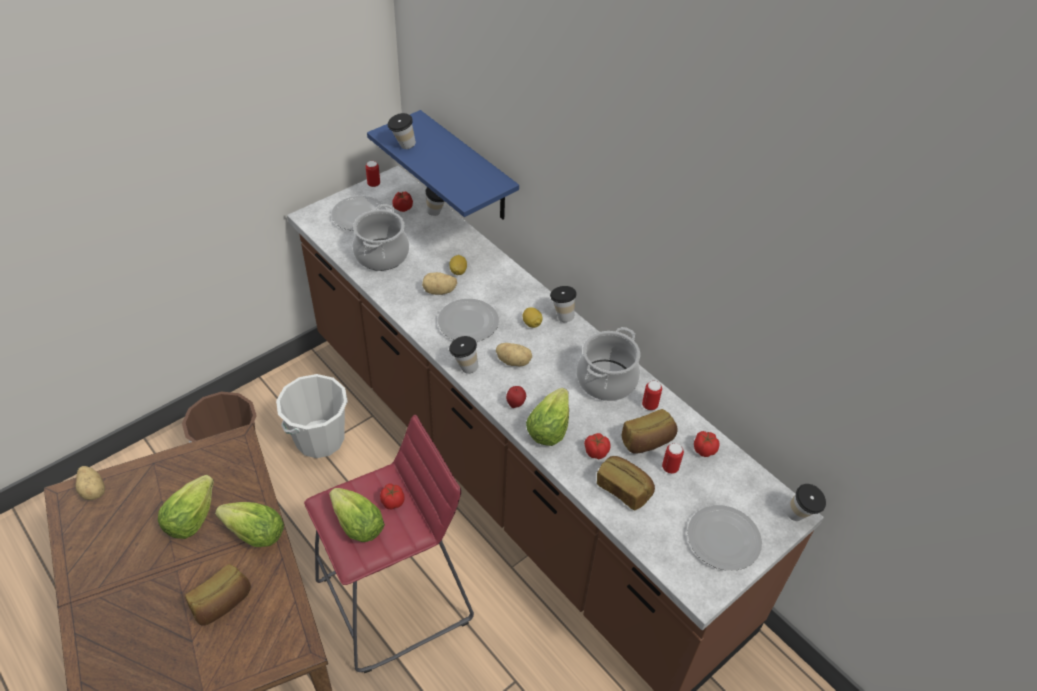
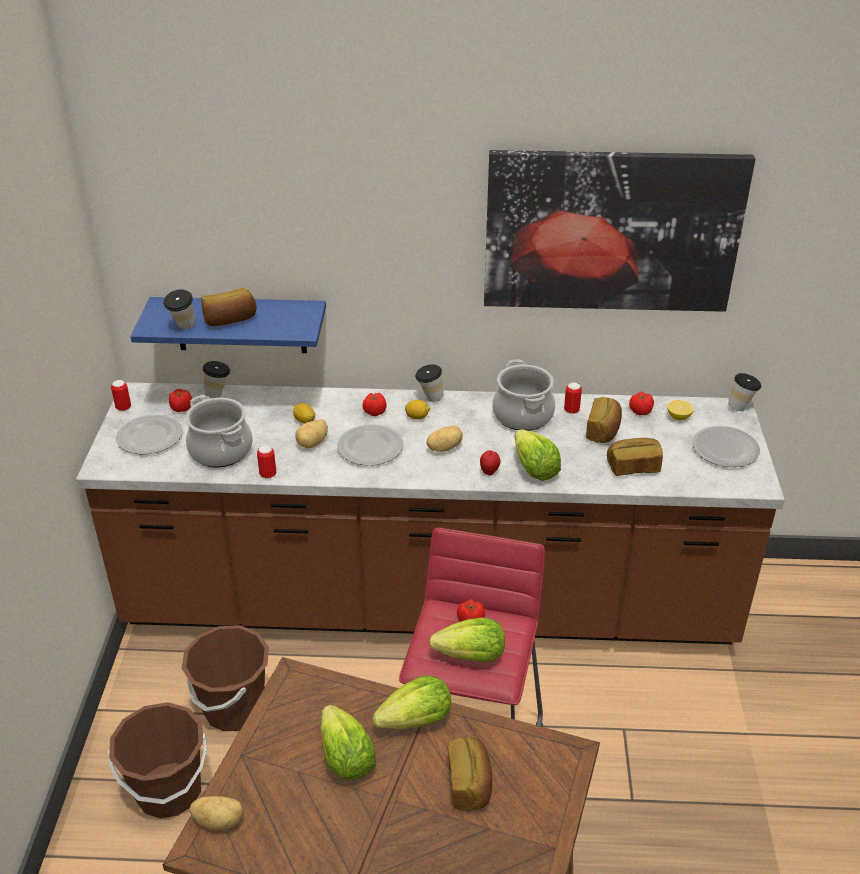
camera: 45 degrees left, 10 degrees down
(320, 439) = (234, 708): white bucket -> brown bucket
(437, 159) = (230, 320): none -> bread
(464, 367) = (415, 476): cup -> none
(595, 451) = (584, 460): tomato -> tomato (374, 412)
(670, 468) = (638, 435): can -> can (268, 474)
(728, 480) = (678, 417): none -> lemon
(735, 266) = (611, 231): none -> picture

